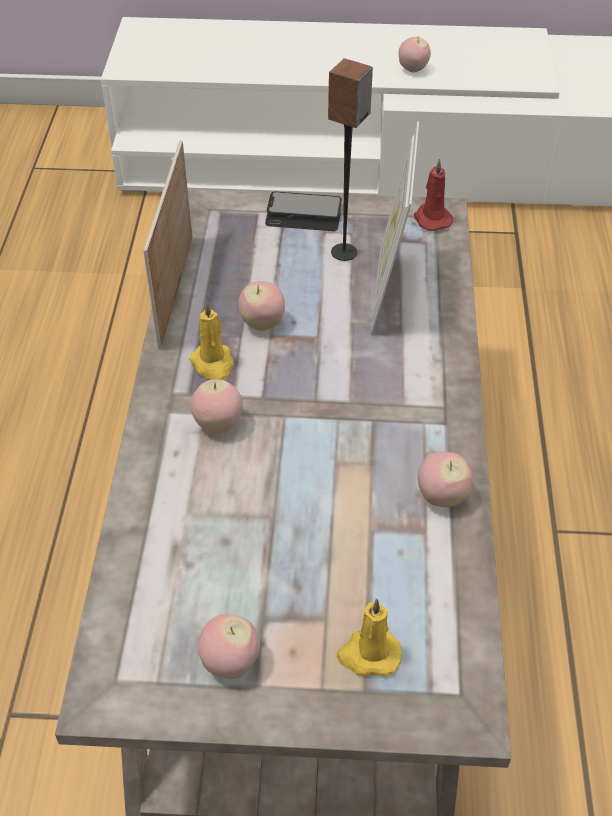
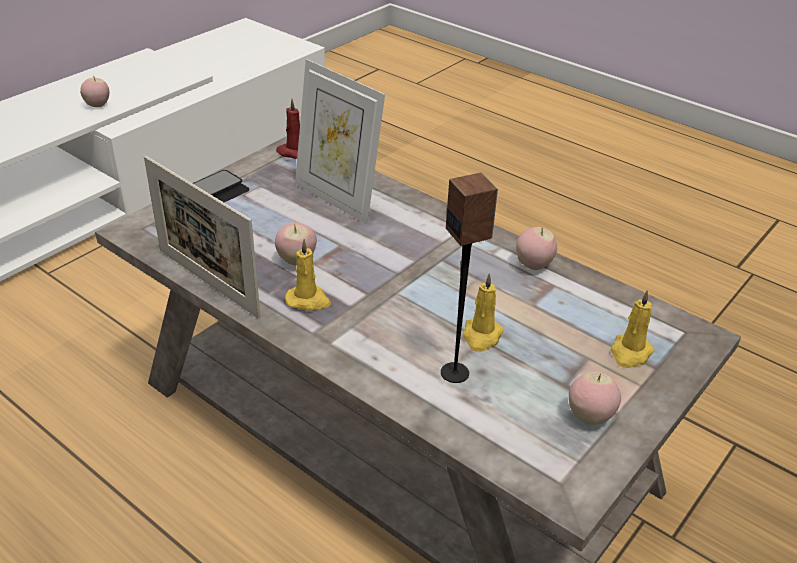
camera: 55 degrees left, 10 degrees down
(218, 424) = (370, 325): apple -> none
(278, 514) = (481, 336): none -> yellow candle
(344, 252) = (276, 197): speaker -> speaker (455, 373)

